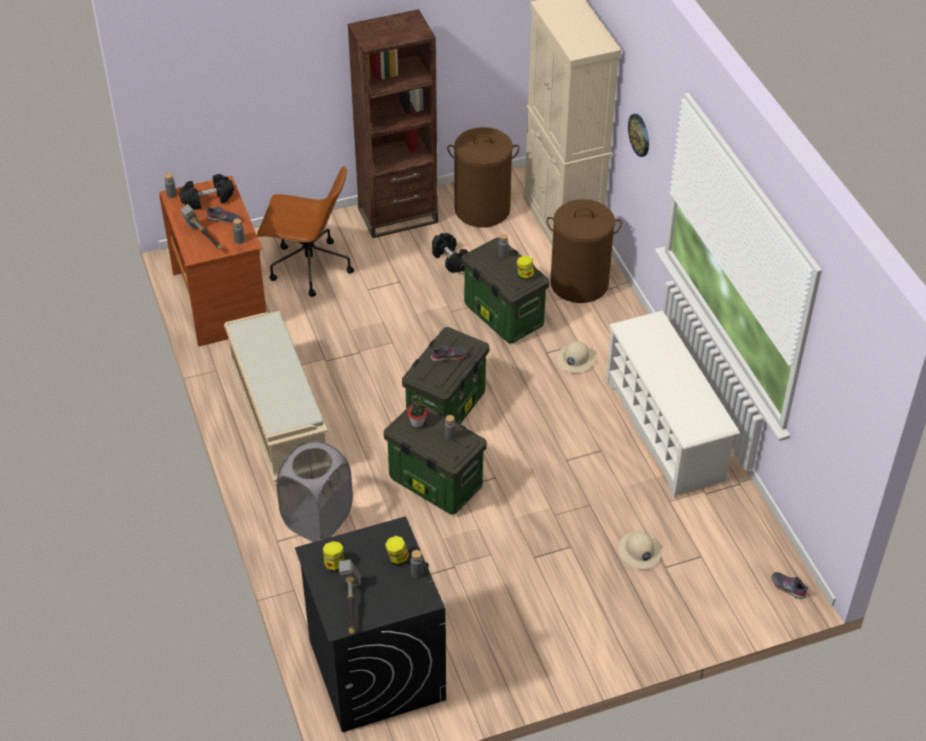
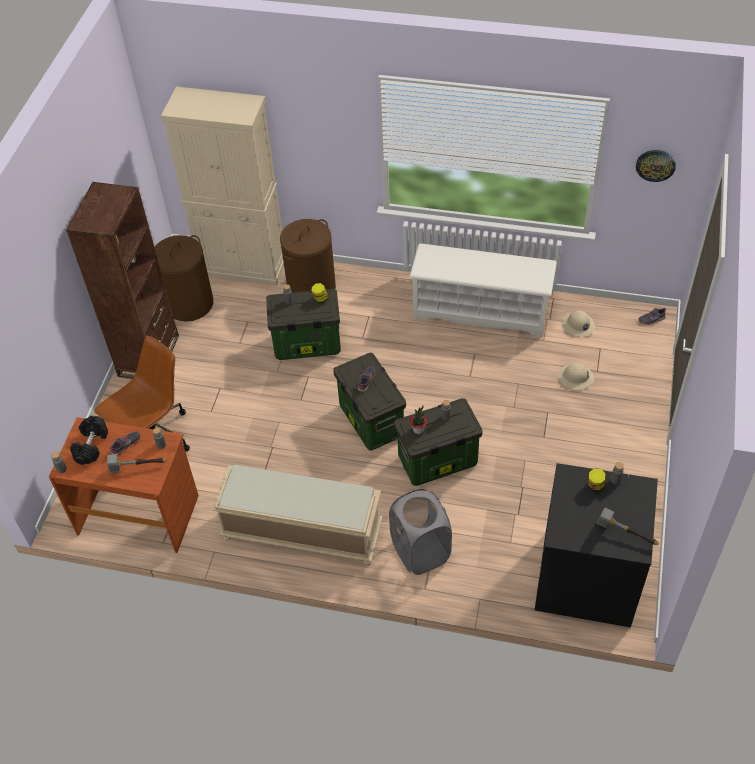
camera: 55 degrees left, 5 degrees up
(334, 564) = (577, 527): jar -> none
(450, 260) = (224, 347): black dumbbell -> none
(575, 359) = (381, 325): beige hard hat -> beige hard hat (578, 325)
(639, 135) = (315, 145): wall clock -> wall clock (655, 165)

